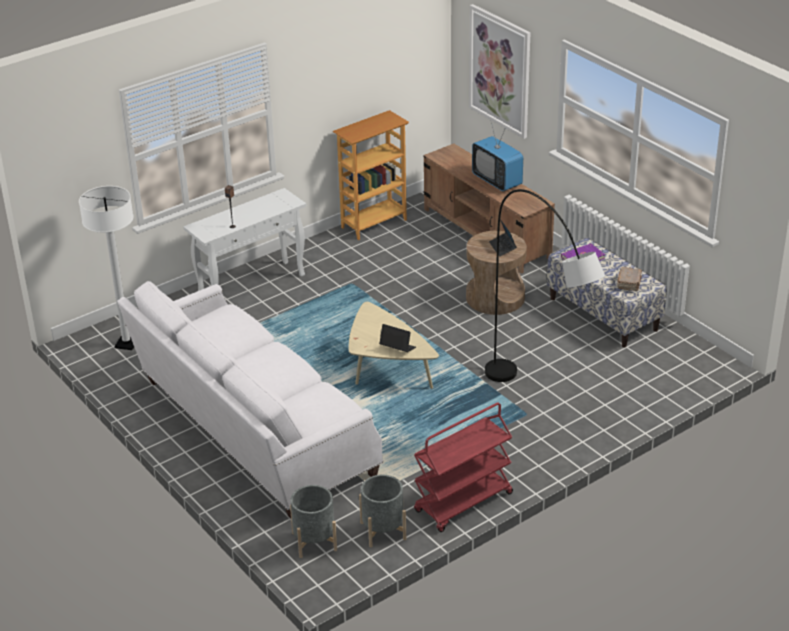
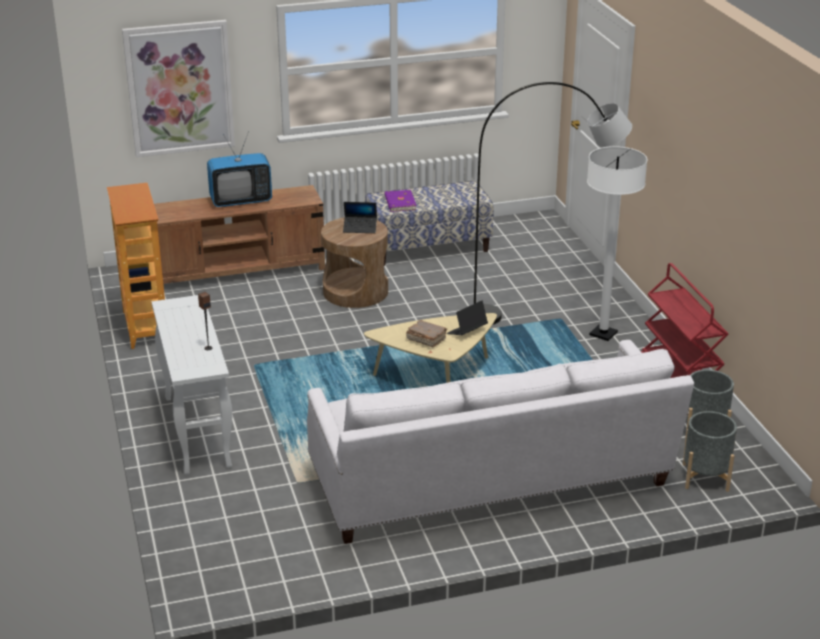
camera: 70 degrees left, 5 degrees down
(126, 344) = (242, 551): white floor lamp -> white floor lamp (603, 334)
(629, 283) = (461, 193): brown book -> brown book (426, 339)

